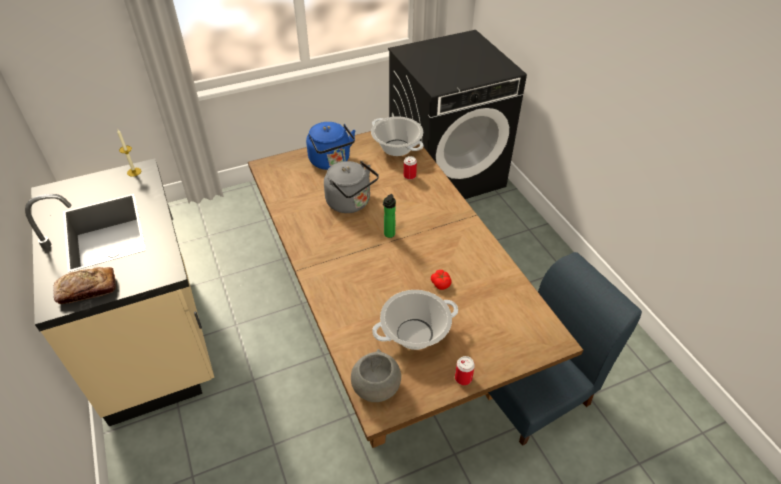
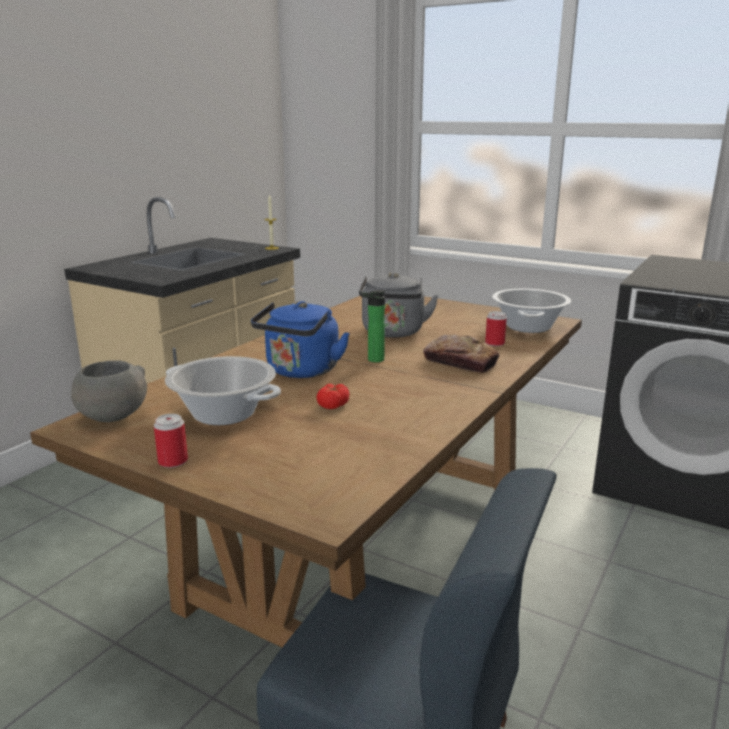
camera: 55 degrees right, 25 degrees down
(87, 289) = (115, 269): bread -> bread (460, 362)
(331, 162) = (440, 311): blue kettle -> blue kettle (301, 371)

